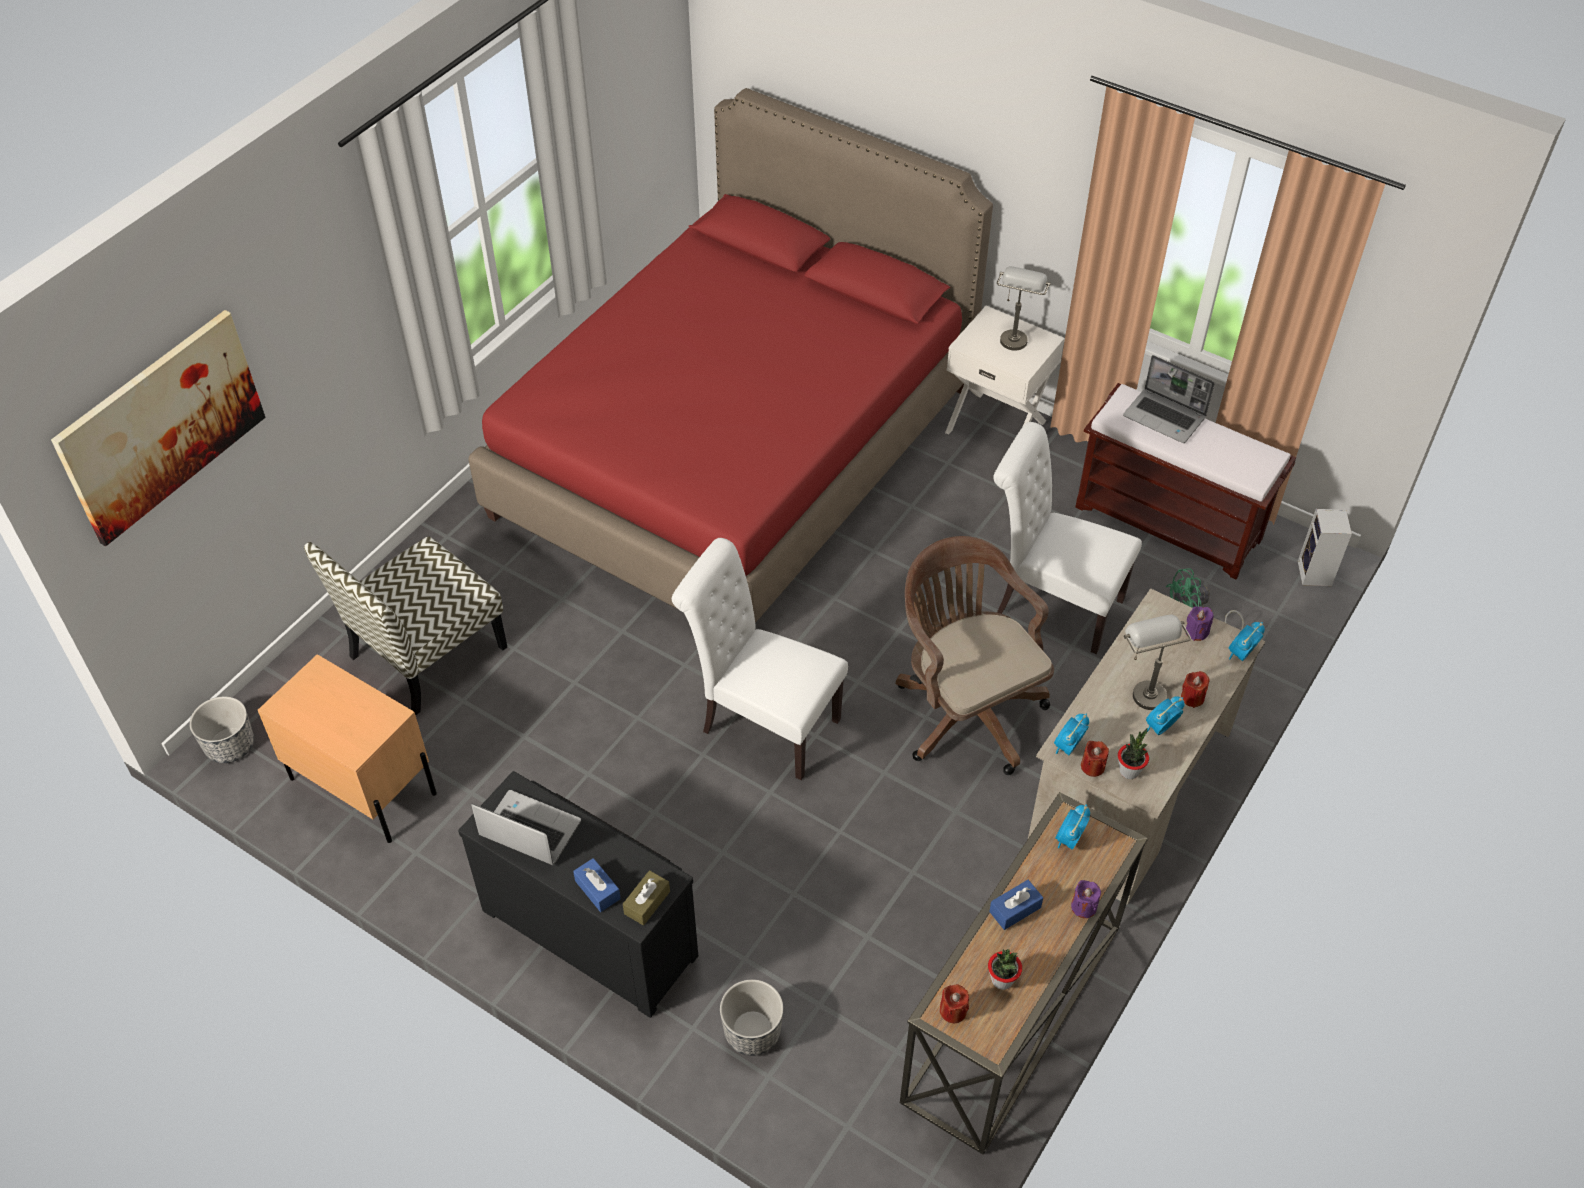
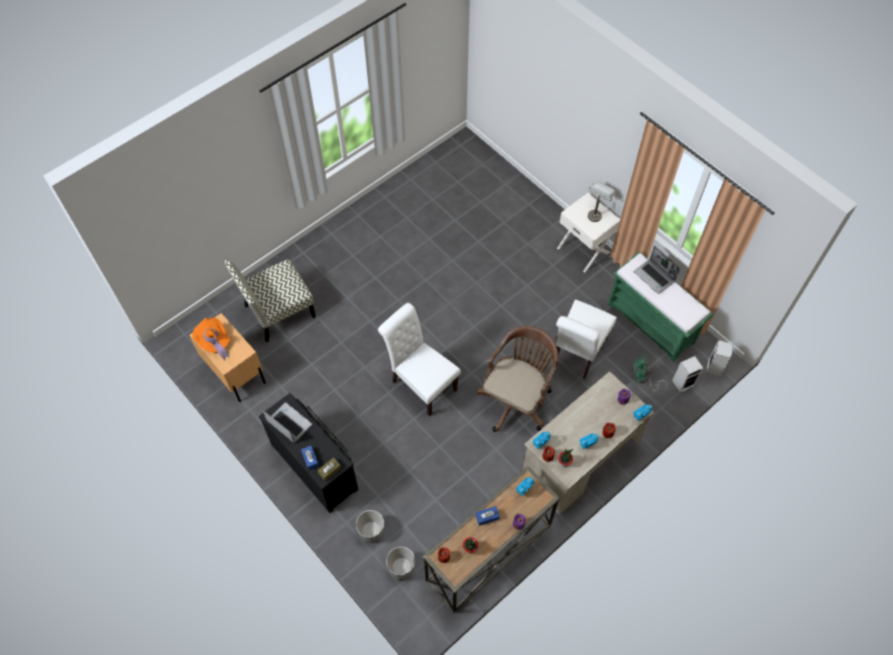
camera: 15 degrees right, 10 degrees up
(162, 426) = (162, 207): picture -> none
(229, 745) = (182, 338): planter -> planter (401, 567)
(319, 714) = (215, 343): none -> orange hat
(735, 451) = (451, 236): red bed -> none
(965, 709) = (517, 399): brown office chair -> brown office chair turned 45 degrees clockwise
(1051, 604) = (577, 353): white chair -> white chair turned 105 degrees counterclockwise
(1143, 687) = (586, 422): grey table lamp -> none
(1170, 523) = (652, 323): brown bench -> green bench
(1268, 611) = (683, 382): none -> speaker

